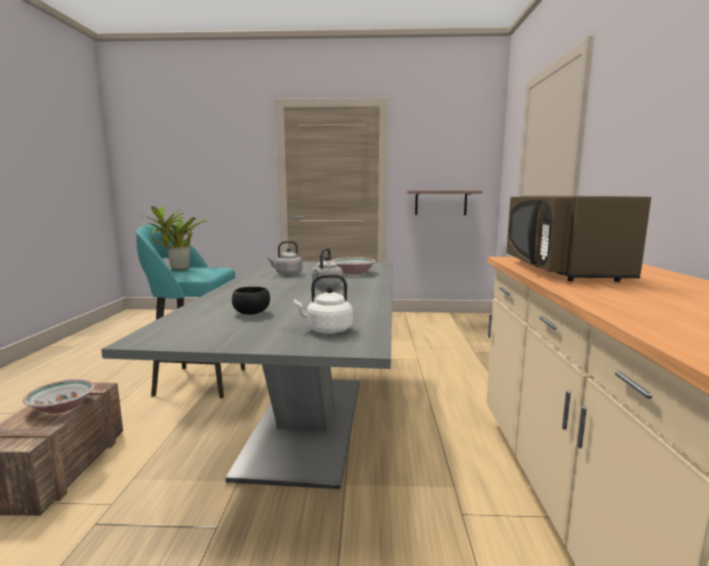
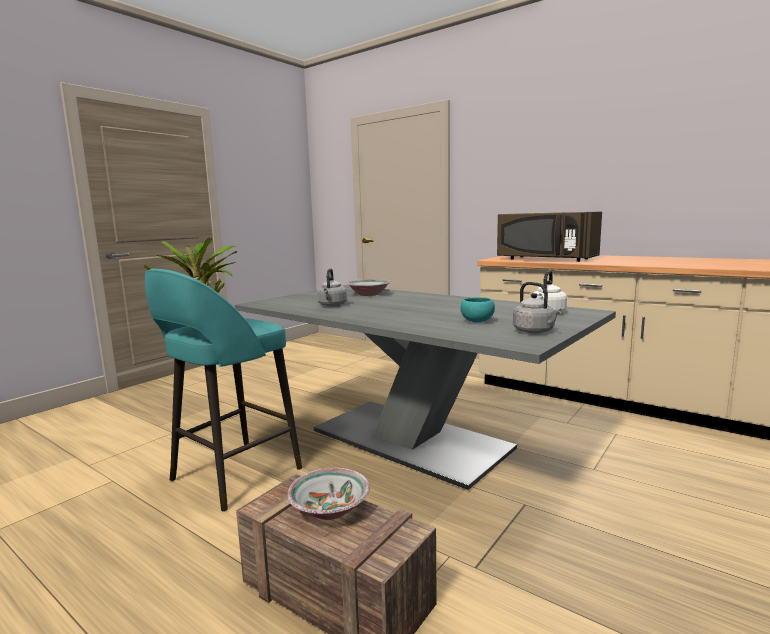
camera: 55 degrees left, 0 degrees up
(252, 313) = (477, 321): black bowl -> turquoise bowl
(326, 286) = (411, 303): grey kettle -> grey kettle (535, 331)
(440, 202) = (270, 228): shelf -> none

